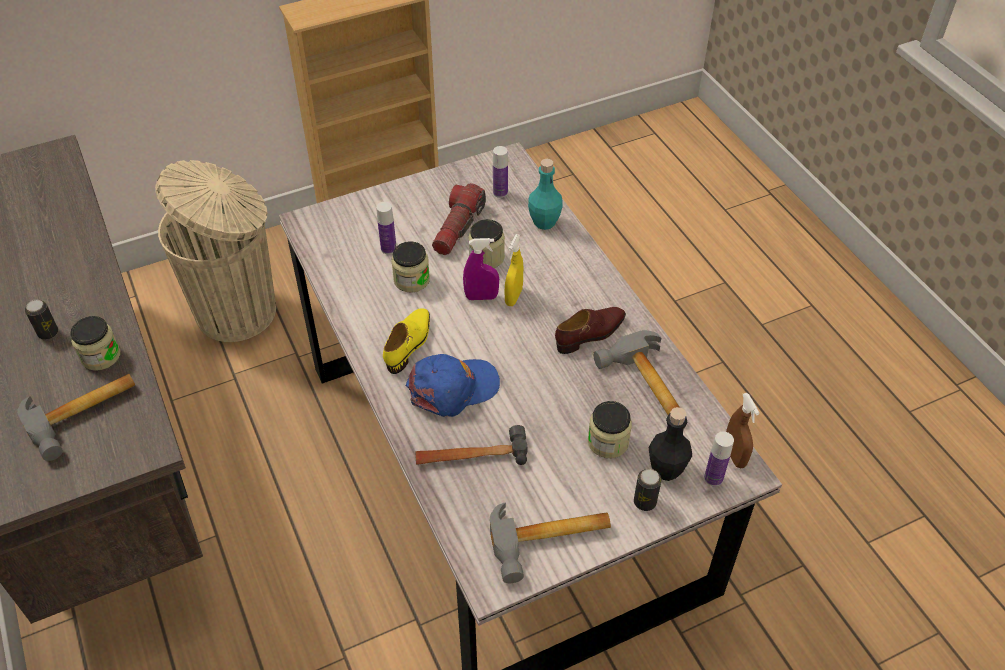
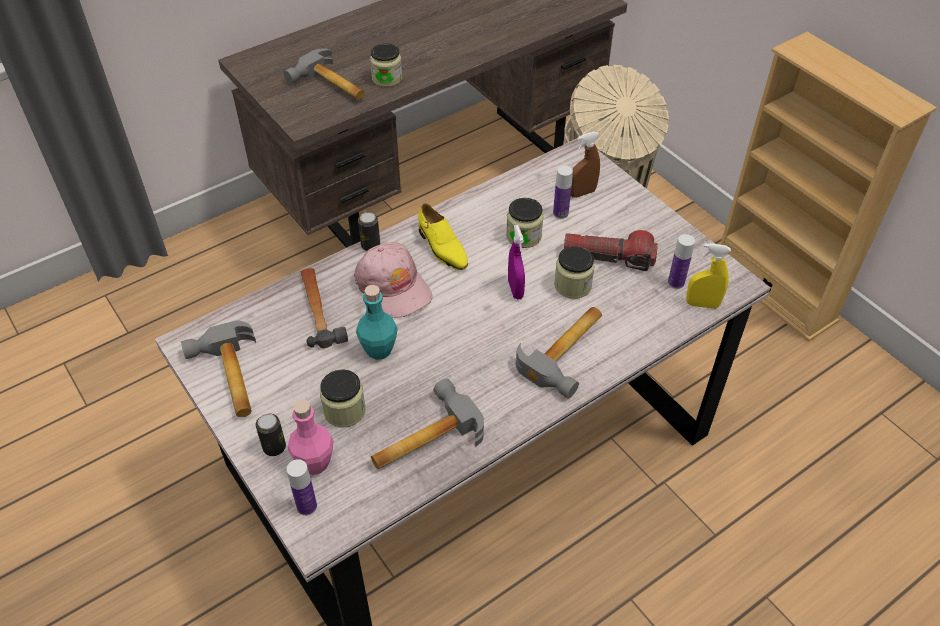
camera: 80 degrees right, 0 degrees up
(48, 333) = (405, 49): can -> can (370, 245)
(409, 344) = (442, 248): yellow shoe -> yellow shoe turned 45 degrees clockwise
(453, 388) = (394, 286): blue cap -> pink cap
(513, 297) = (522, 314): yellow spray bottle -> yellow spray bottle (702, 304)
(544, 222) = (643, 325): turquoise bottle -> turquoise bottle (379, 350)
(565, 274) = (569, 352): none -> hammer
(591, 334) = (486, 383): brown shoe -> none
(666, 469) = (314, 463): black bottle -> pink bottle
(734, 455) = (338, 526): brown spray bottle -> brown spray bottle (582, 193)

